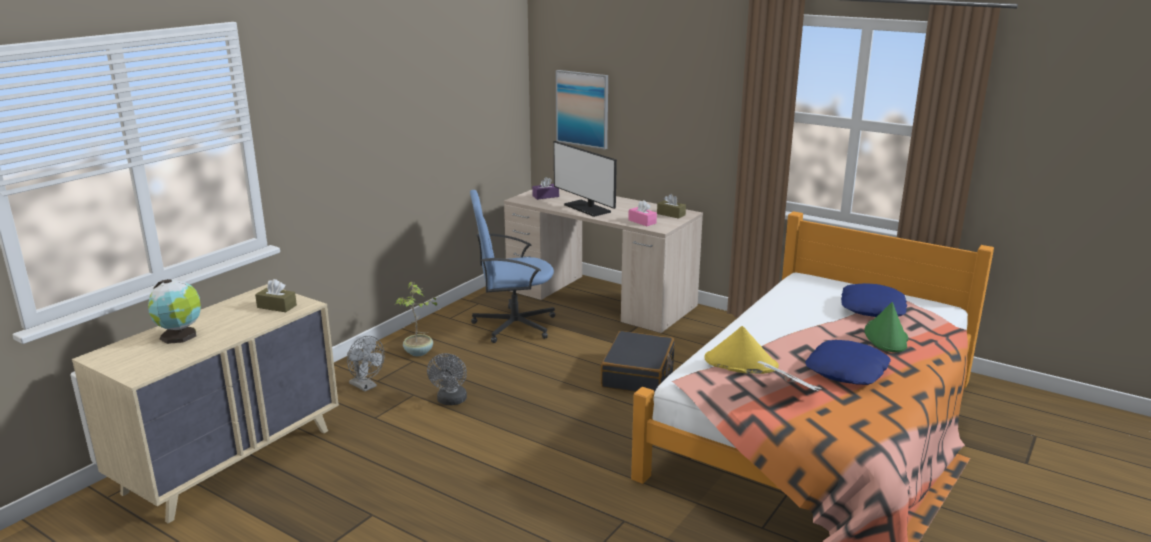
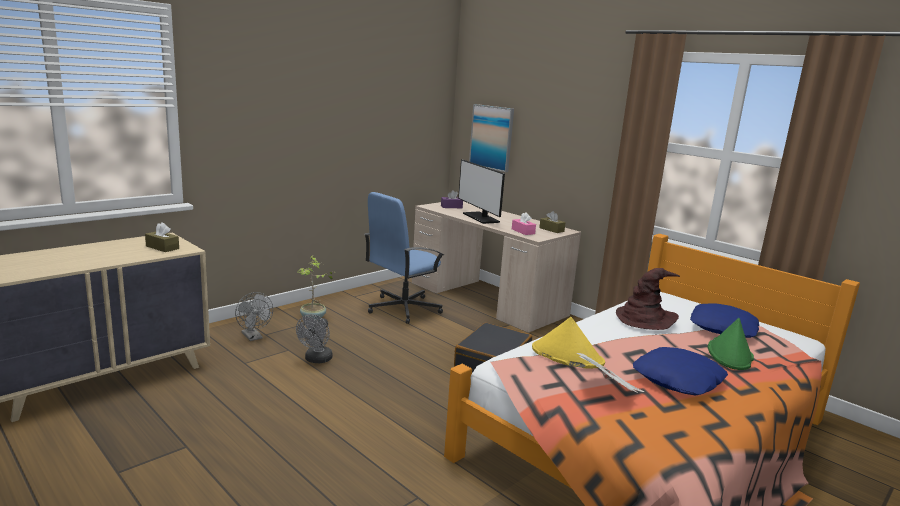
camera: 10 degrees right, 5 degrees down
(180, 336) = (62, 256): globe -> none
(513, 325) = (403, 309): blue office chair -> blue office chair turned 45 degrees counterclockwise
(798, 309) = (645, 318): none -> brown hat

